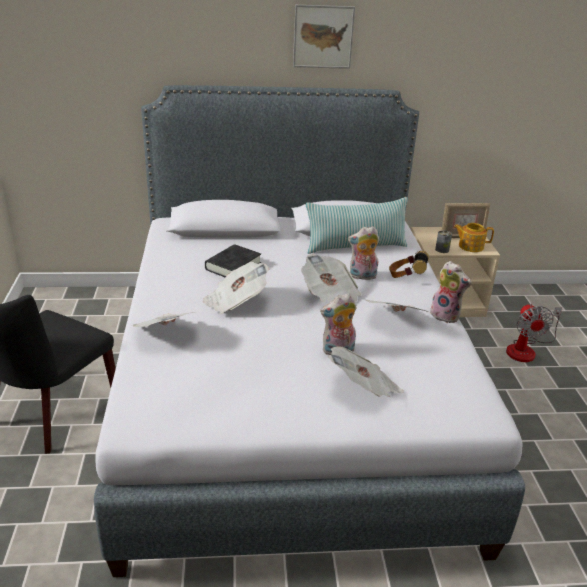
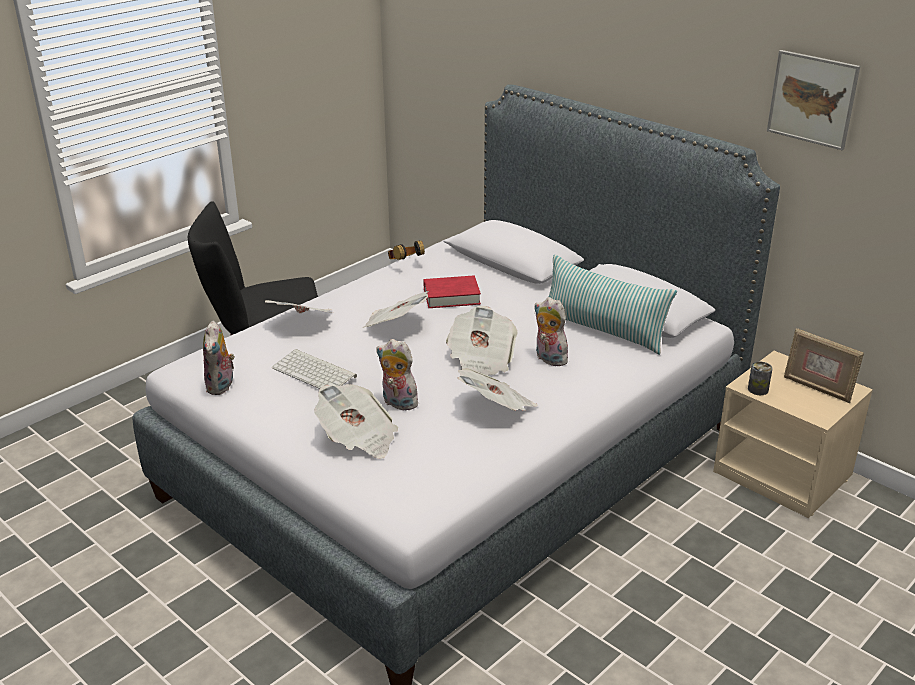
camera: 50 degrees right, 0 degrees up
(233, 266) = (451, 296): black book -> red book
(250, 362) = (315, 372): none -> keyboard
(323, 37) = (679, 60): picture -> picture (812, 99)
(406, 277) = (592, 381): headphones -> headphones (405, 264)
(446, 315) = (555, 431): plush toy -> plush toy (222, 386)
(470, 246) = (806, 403): teapot -> none
(526, 349) = (795, 578): fan -> none

